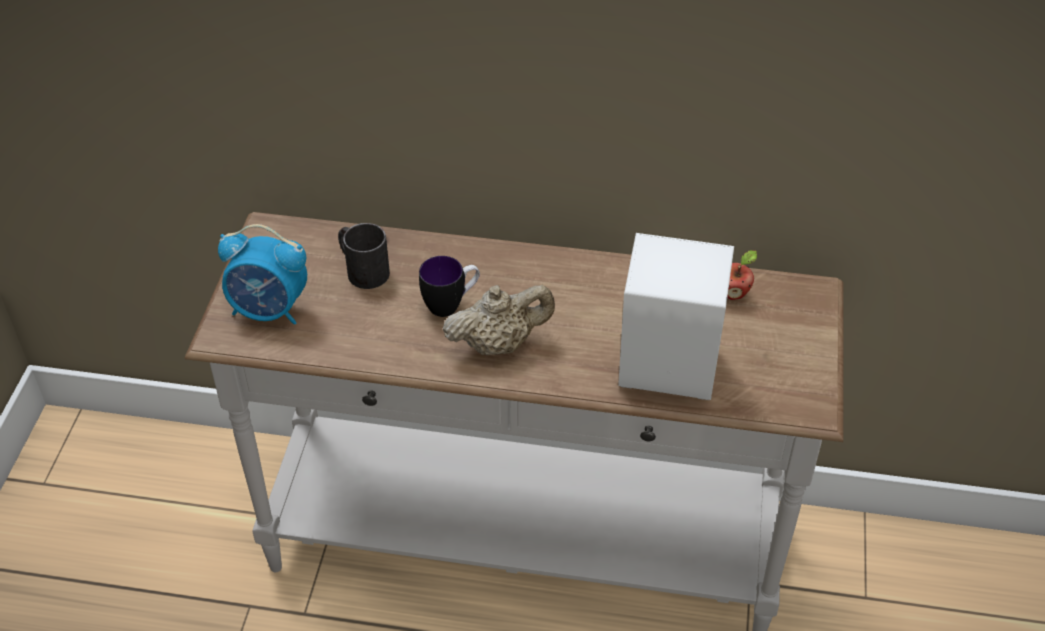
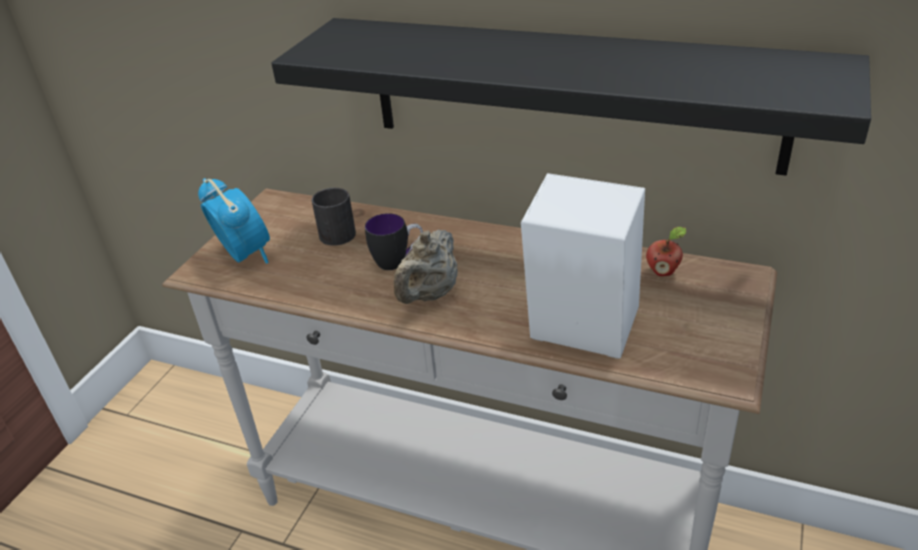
camera: 15 degrees right, 10 degrees down
(270, 310) = (244, 255): alarm clock -> alarm clock turned 150 degrees counterclockwise
(499, 344) = (429, 294): beige teapot -> beige teapot turned 120 degrees clockwise
(633, 119) = (570, 93): none -> black shelf

